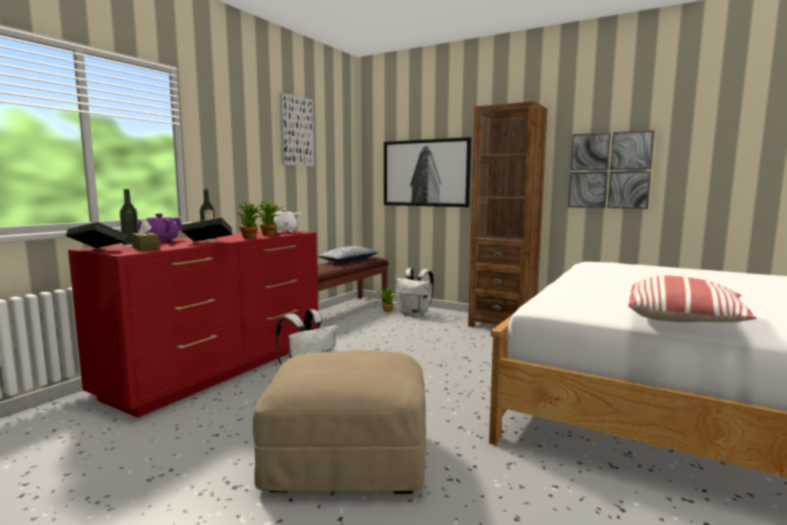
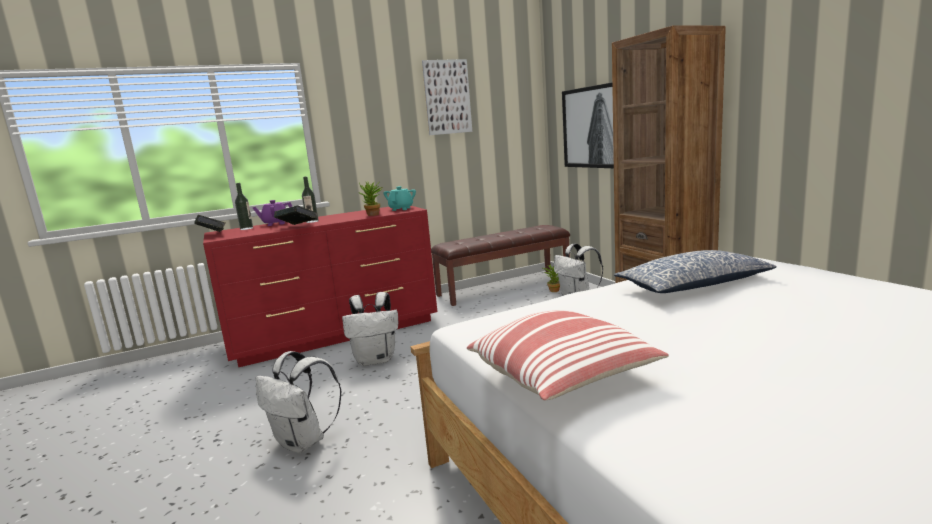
camera: 35 degrees right, 5 degrees up
(145, 248) = (243, 233): brown tissue box -> none
(251, 238) = (348, 219): potted plant -> none
(284, 231) = (401, 209): white teapot -> turquoise teapot
(347, 460) = (303, 442): beige ottoman -> white backpack
(349, 261) = (517, 232): pillow -> pillow (695, 286)
(609, 170) = (813, 112): picture -> none

